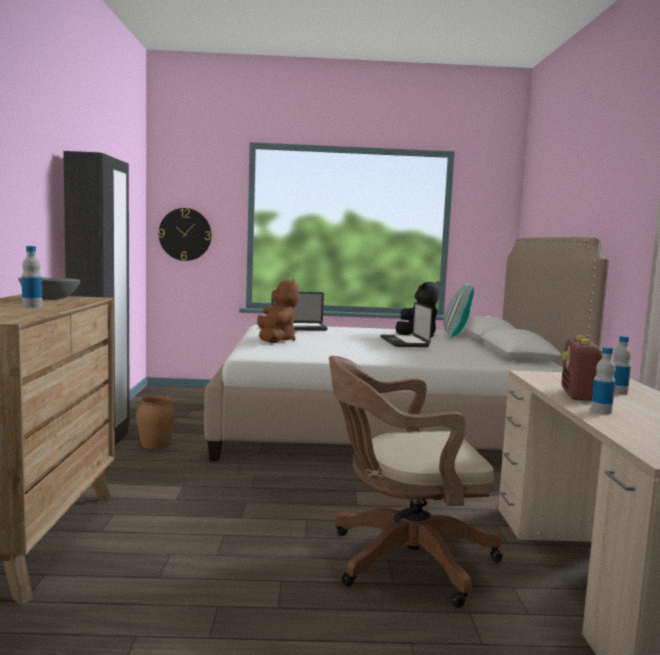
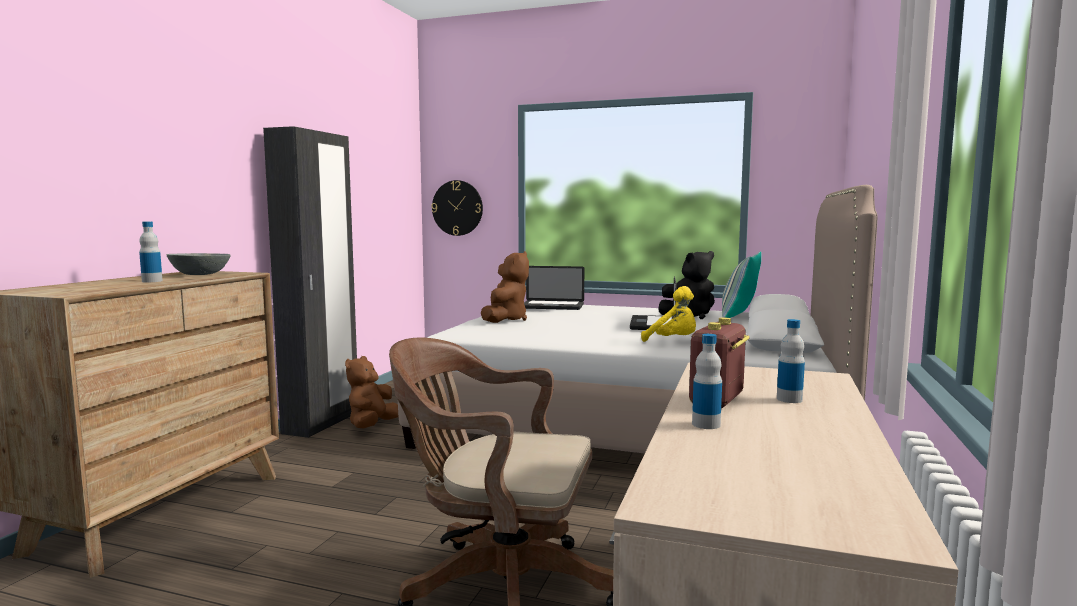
camera: 20 degrees right, 0 degrees up
(155, 444) = (372, 426): brown vase -> brown plush toy
(441, 355) = (673, 341): none -> yellow plush toy

